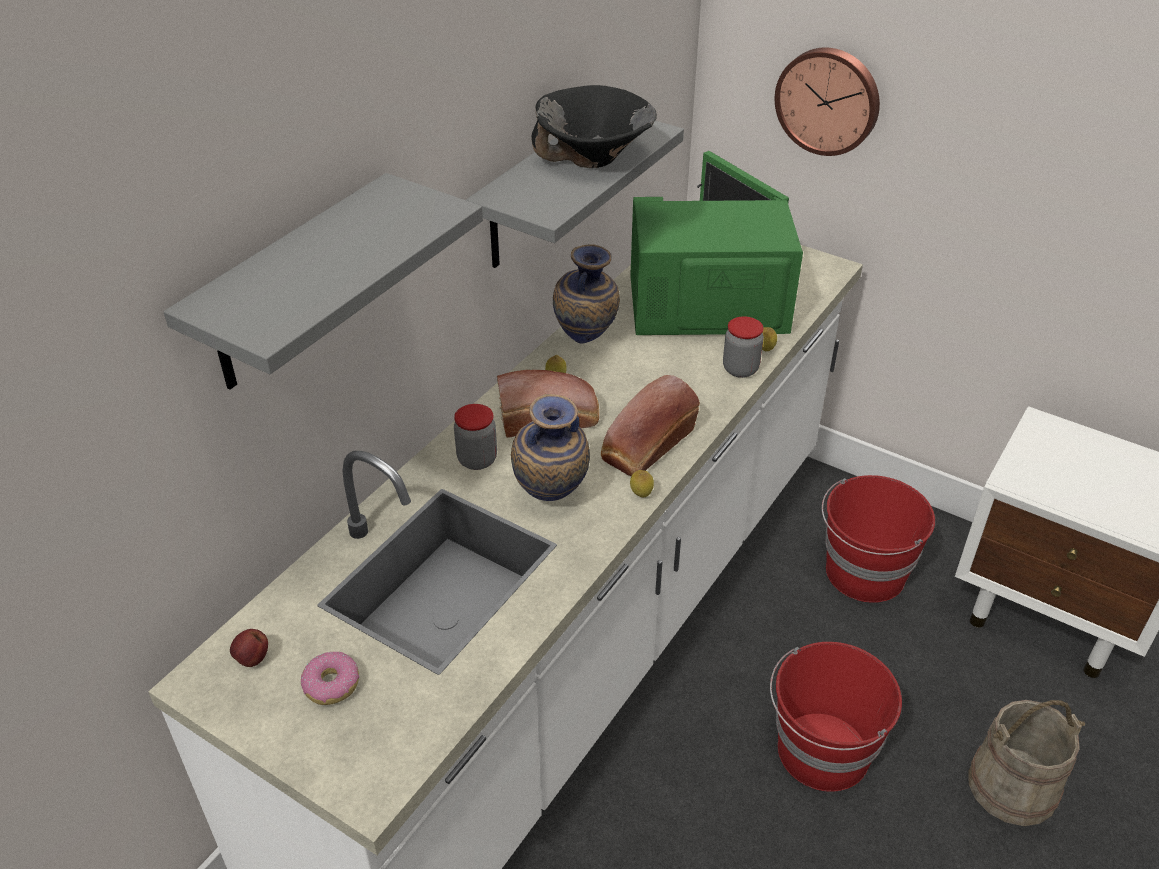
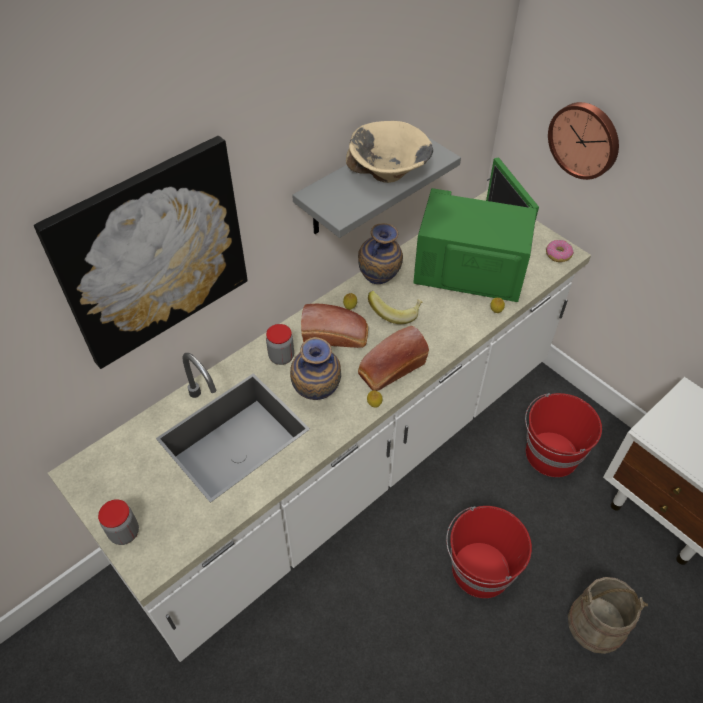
camera: 15 degrees right, 10 degrees up
(252, 659) = (109, 466): apple -> none
(294, 286) = (153, 253): grey shelf -> picture
(331, 684) = (147, 493): donut -> donut (558, 254)
(593, 159) = (388, 174): black bowl -> beige bowl
(624, 375) = (395, 312): none -> banana
(740, 369) = (473, 323): jar -> jar (124, 532)

